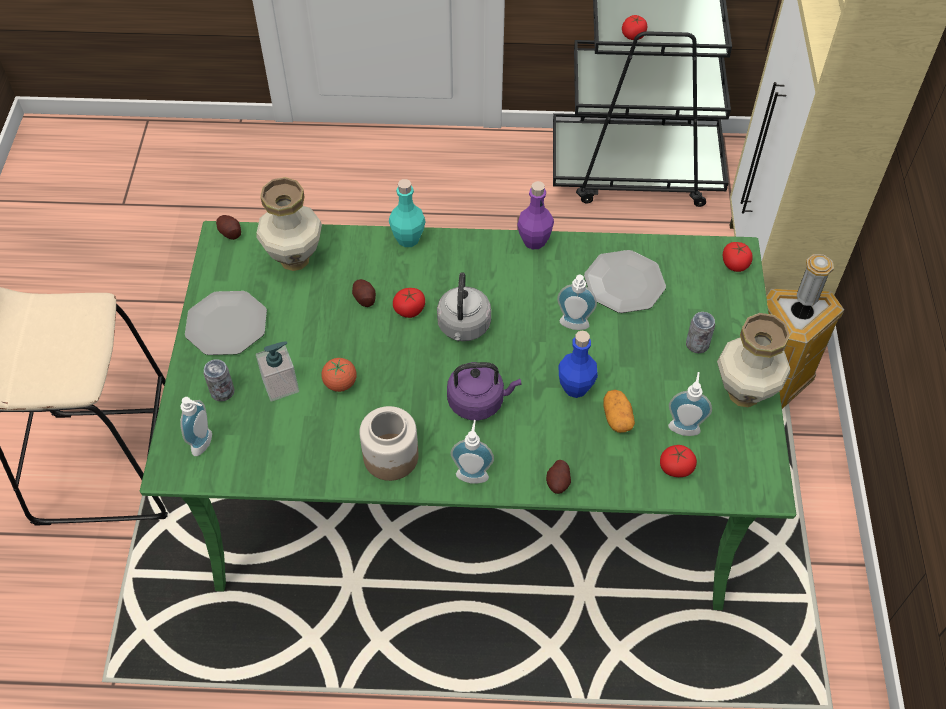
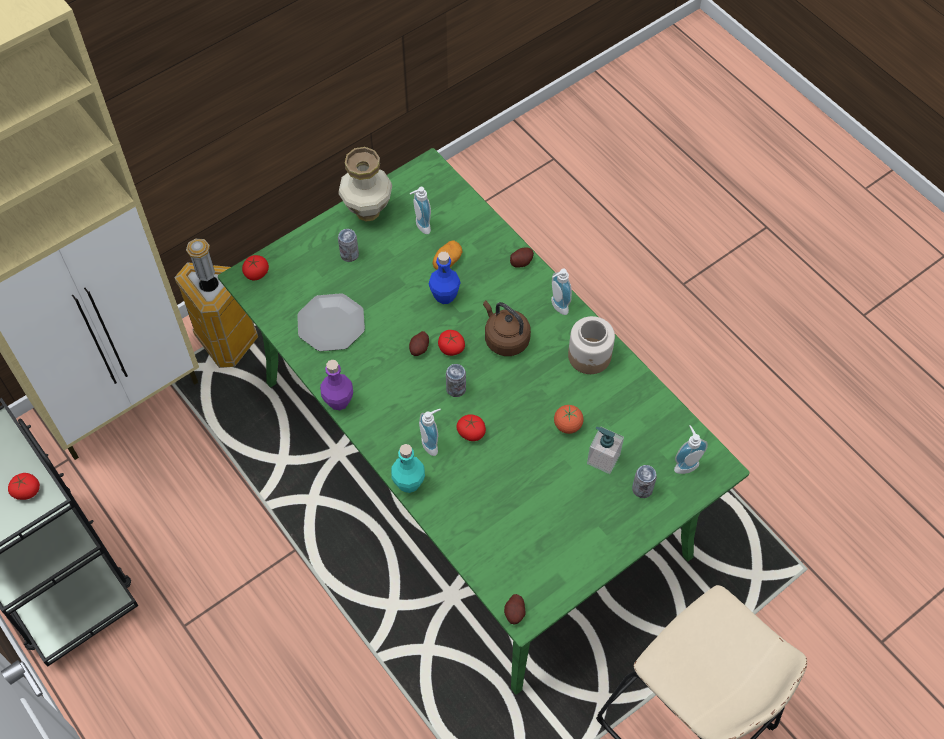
camera: 130 degrees left, 5 degrees up
(227, 324) = (592, 536): plate -> none
(294, 258) = (496, 544): vase -> none
(364, 298) = (488, 467): potato -> potato (419, 349)
(463, 327) = (456, 389): grey kettle -> can
(479, 401) = (505, 339): purple kettle -> brown kettle
(573, 326) = (396, 328): soap dispenser -> soap dispenser (432, 443)
(676, 467) = (454, 214): tomato -> tomato (451, 348)

